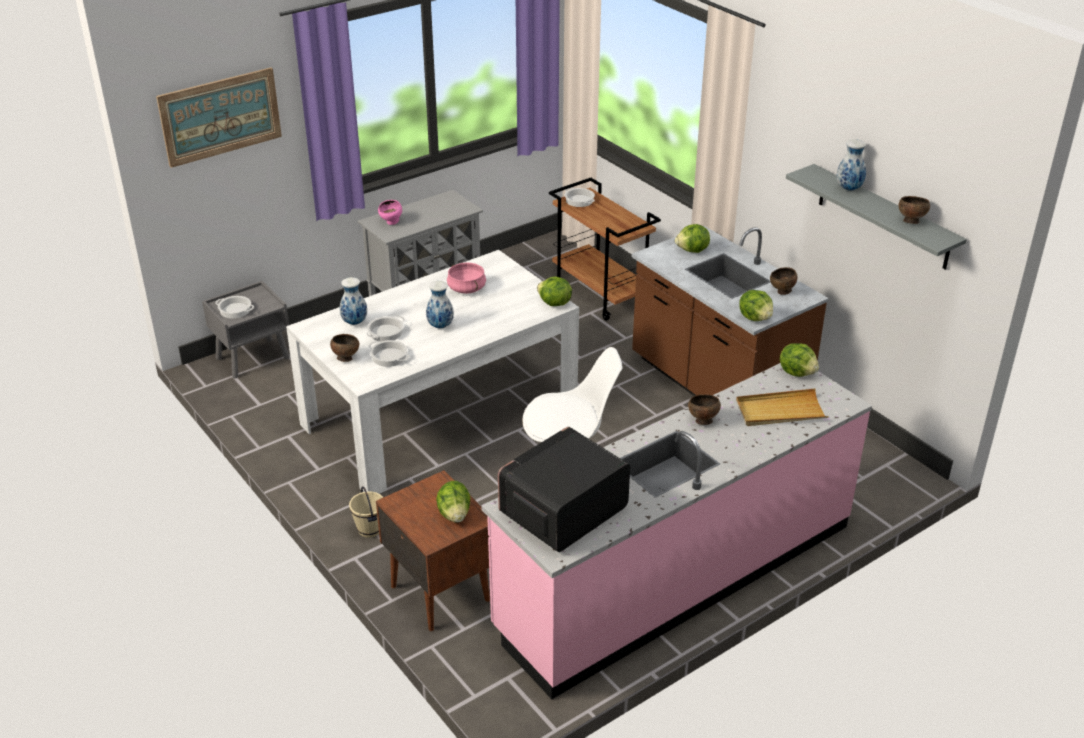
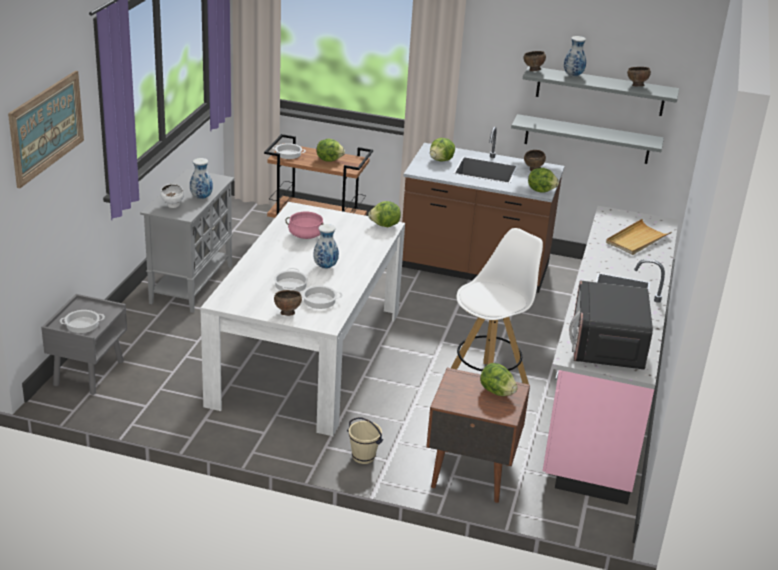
camera: 40 degrees left, 5 degrees down
(354, 322) = (254, 285): vase -> vase (201, 197)
(391, 223) = (173, 206): pink bowl -> white bowl
(702, 421) = (604, 261): brown bowl -> brown bowl (533, 70)
(797, 372) = (613, 214): lettuce -> lettuce (329, 159)
(867, 273) = (587, 139): none -> grey shelf

